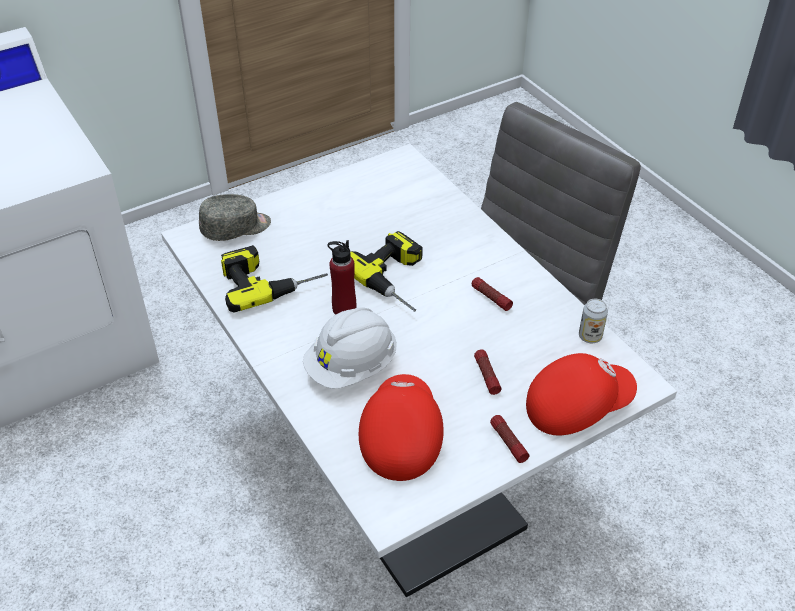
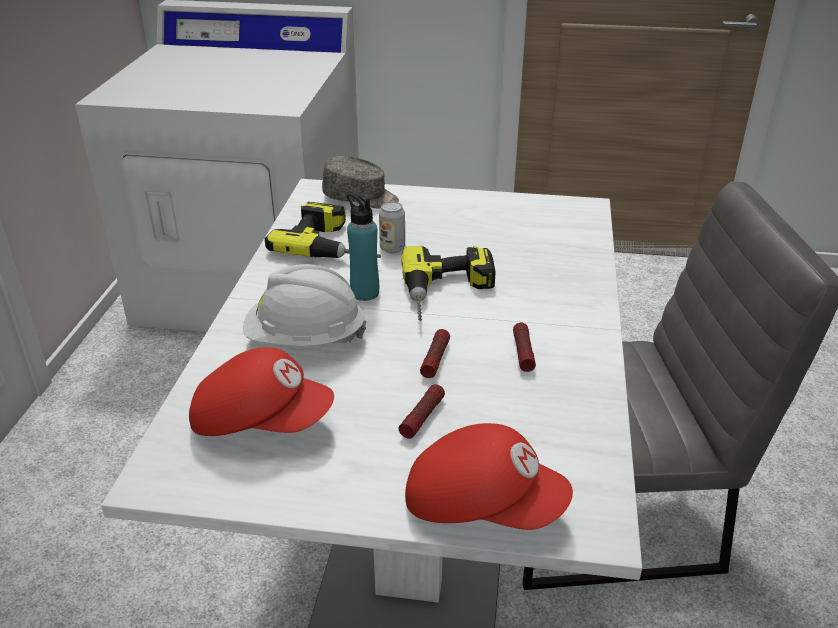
camera: 40 degrees right, 10 degrees down
(344, 309) = (364, 293): red bottle -> turquoise bottle
(400, 438) = (261, 420): red cap -> red cap turned 60 degrees clockwise
(508, 442) = (358, 491): flashlight -> flashlight (435, 359)
(590, 336) = (594, 445): can -> can (392, 248)

